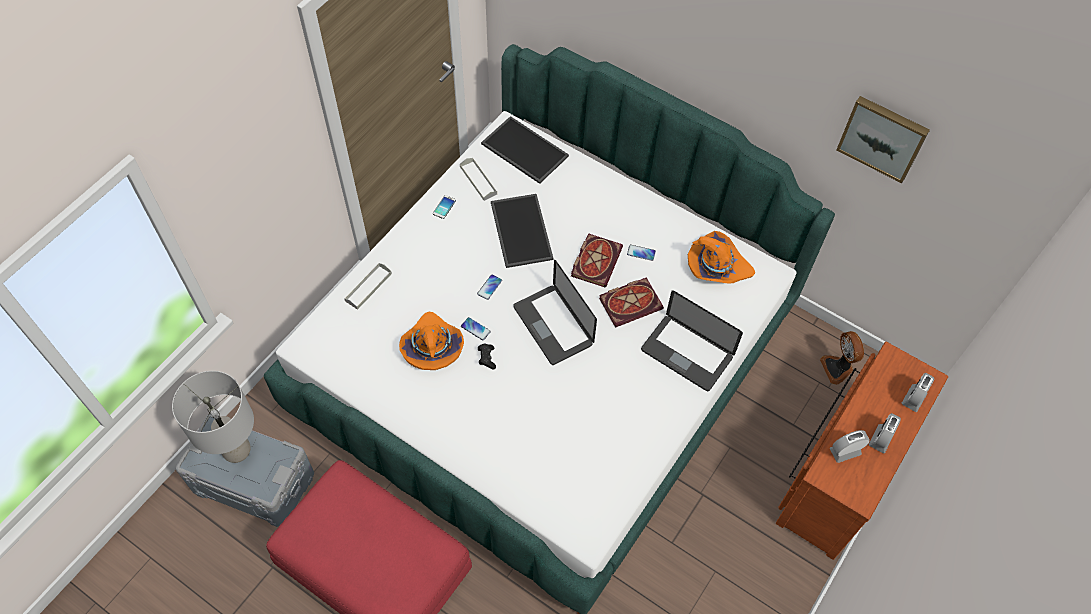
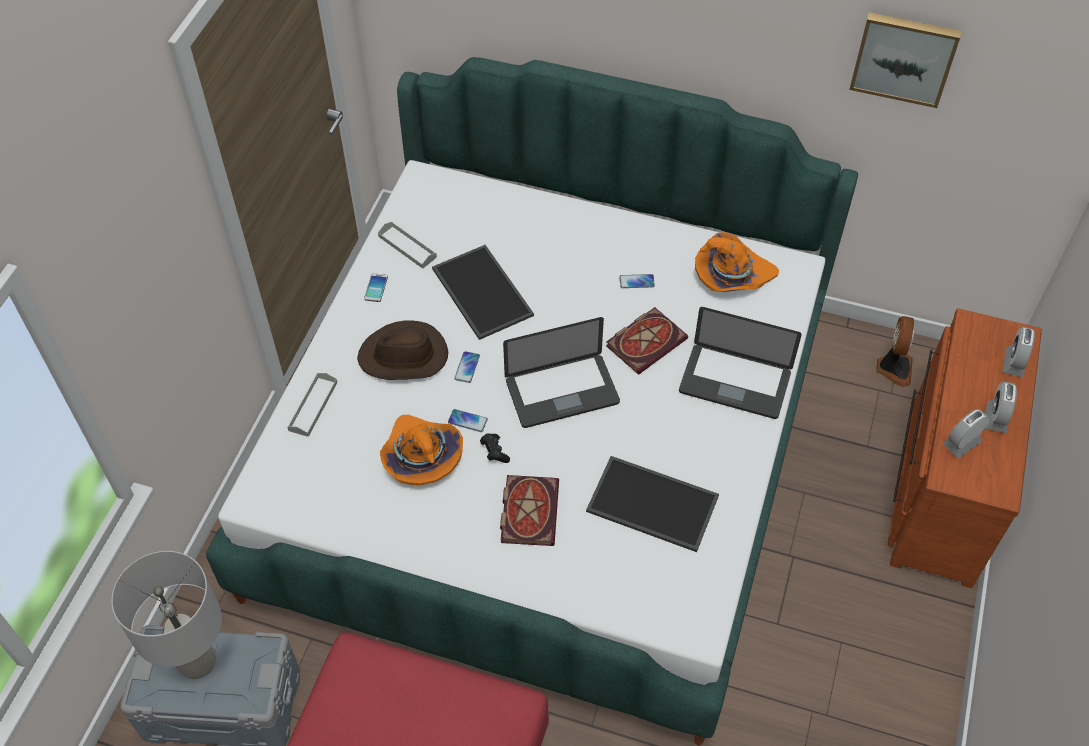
camera: 15 degrees left, 5 degrees down
(446, 266) = (404, 356): none -> brown hat
(523, 150) = (450, 199): tray -> tray (650, 505)
(553, 325) = (562, 392): laptop -> laptop turned 60 degrees counterclockwise
(595, 260) = (585, 303): book -> book (528, 510)
(838, 368) = (893, 368): fan -> fan turned 135 degrees counterclockwise

